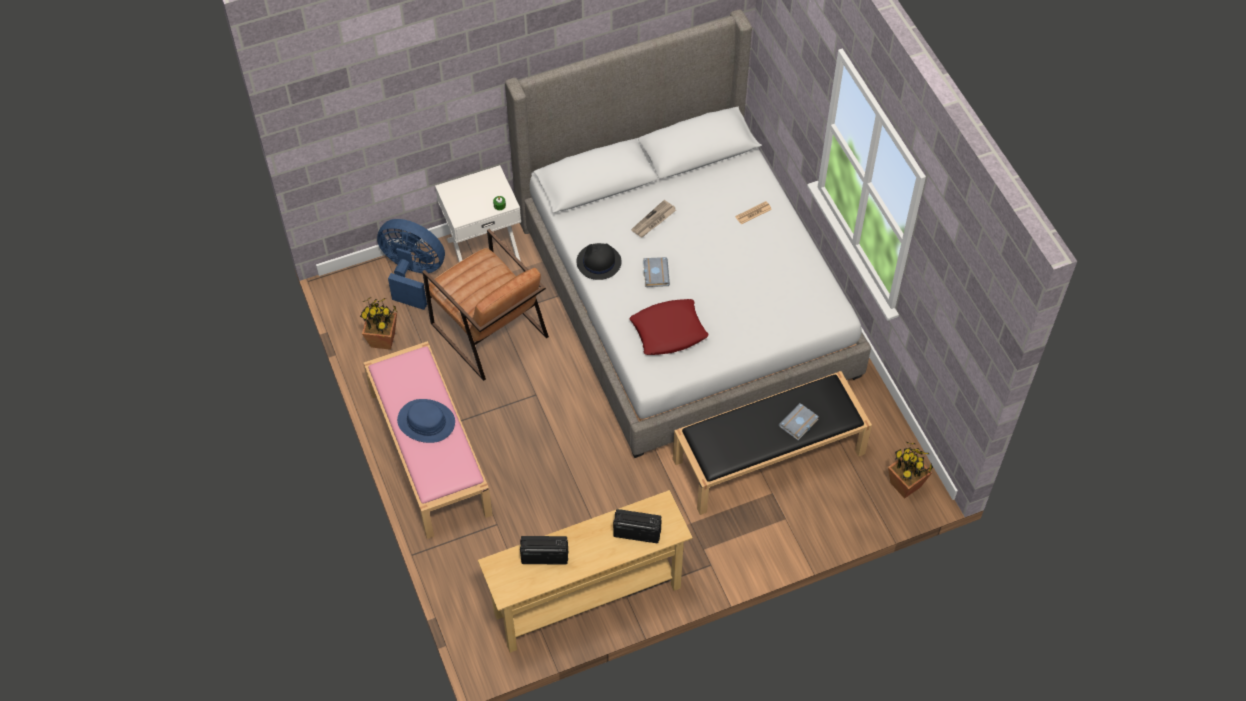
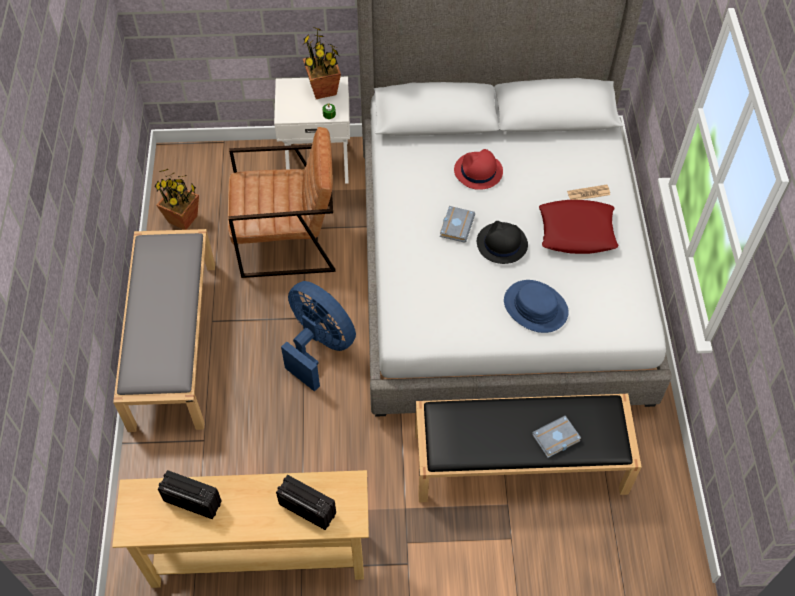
camera: 20 degrees right, 0 degrees up
(413, 275) = (240, 166): blue fan -> blue fan (319, 346)
(426, 422) = (161, 309): blue hat -> blue hat (535, 307)
(429, 452) = (173, 342): pink bench -> grey bench
(489, 330) = (287, 240): brown armchair -> brown armchair turned 75 degrees counterclockwise
(598, 262) = (402, 197): black hat -> black hat (501, 244)
(653, 221) = (478, 171): newspaper -> red hat
(669, 331) = (445, 290): red pillow -> red pillow (577, 231)
(905, 485) = (663, 546): potted plant -> potted plant (324, 89)

